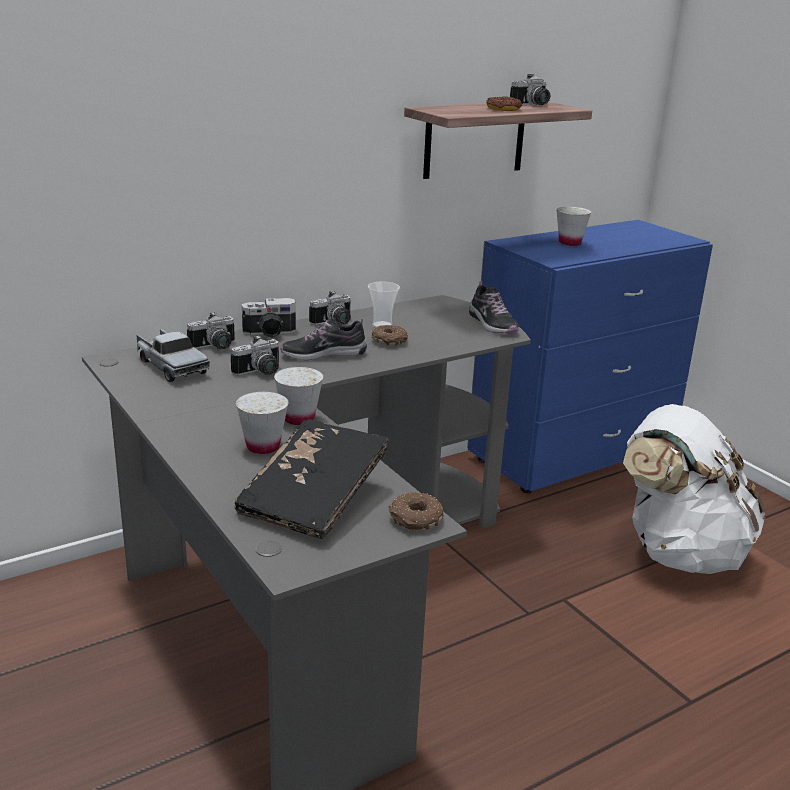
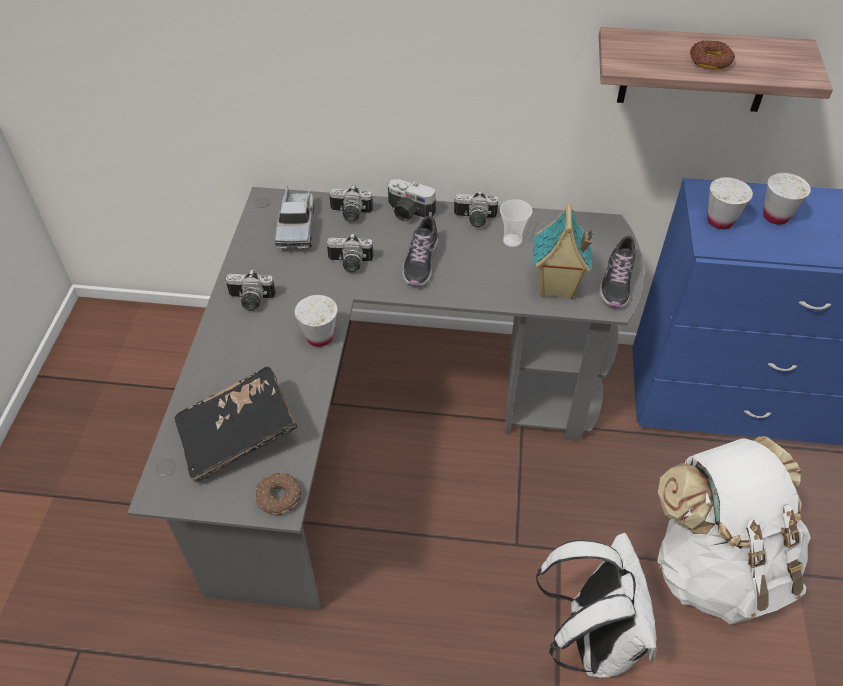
camera: 40 degrees right, 25 degrees up
(263, 446) = (264, 357): white cup -> white cup (720, 221)
(323, 354) = (421, 261): shoe -> shoe turned 105 degrees counterclockwise
(390, 341) = (494, 267): donut -> none
(454, 338) = (556, 288): none -> toy house
(532, 105) = (770, 55): camera -> camera (251, 301)
(657, 641) = (591, 637): none -> white backpack

